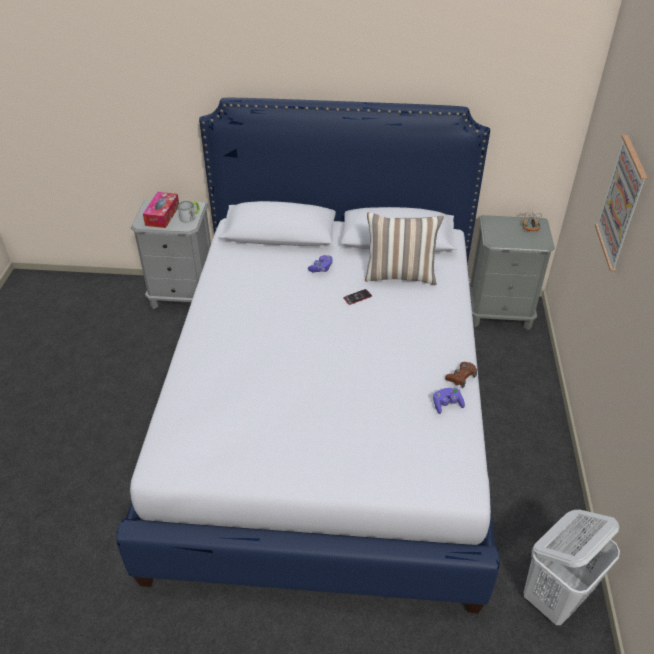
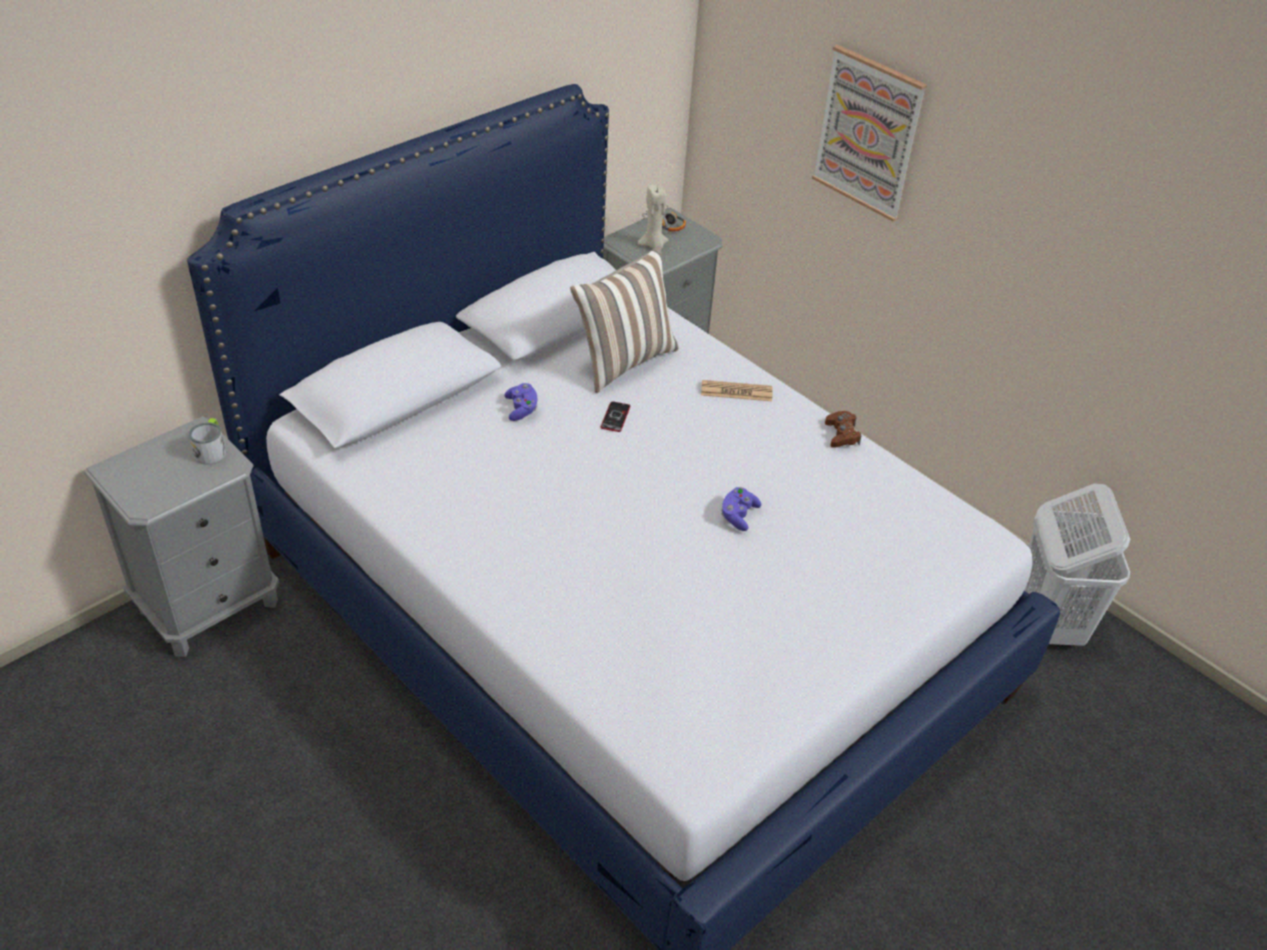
camera: 50 degrees left, 0 degrees up
(162, 215) = (160, 474): tissue box -> none
(435, 322) = (736, 392): none -> newspaper
(447, 404) = (870, 472): purple game controller -> purple game controller (738, 515)
(506, 232) = (653, 245): none -> beige candle

